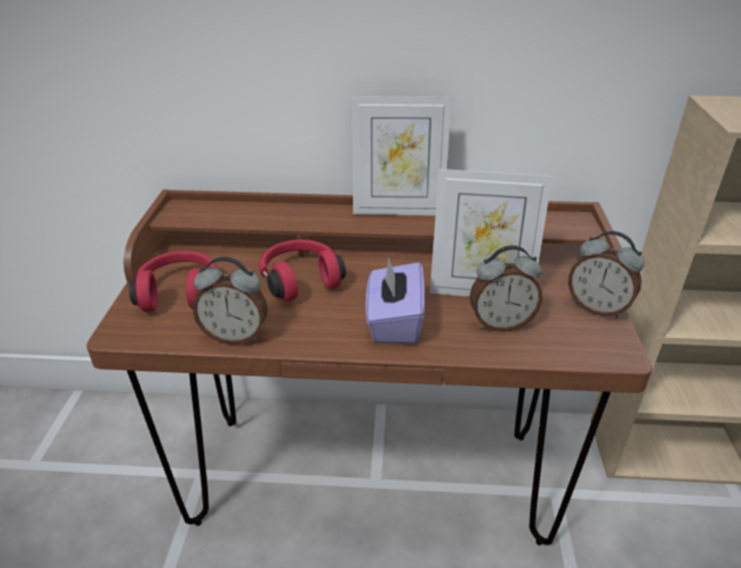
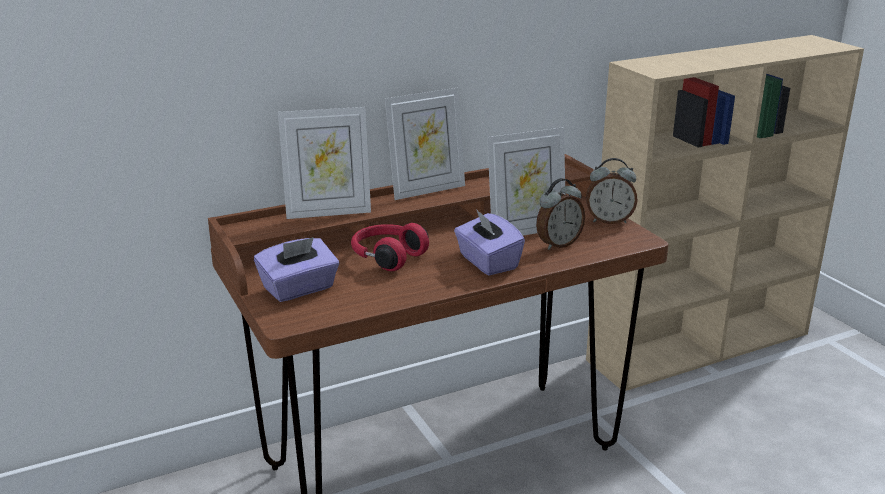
camera: 30 degrees left, 10 degrees down
(180, 293) = (299, 289): red headphones -> purple tissue box
(235, 336) = (382, 299): alarm clock -> none
(273, 211) = (328, 212): none -> picture frame

